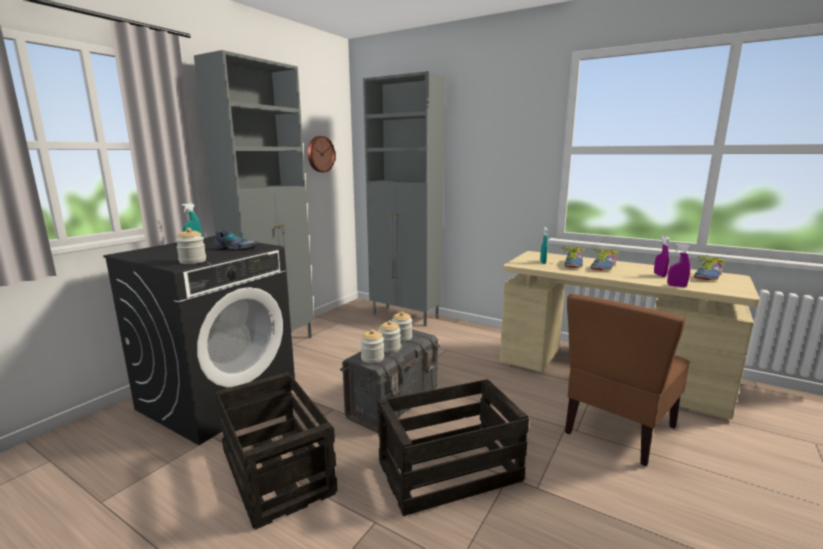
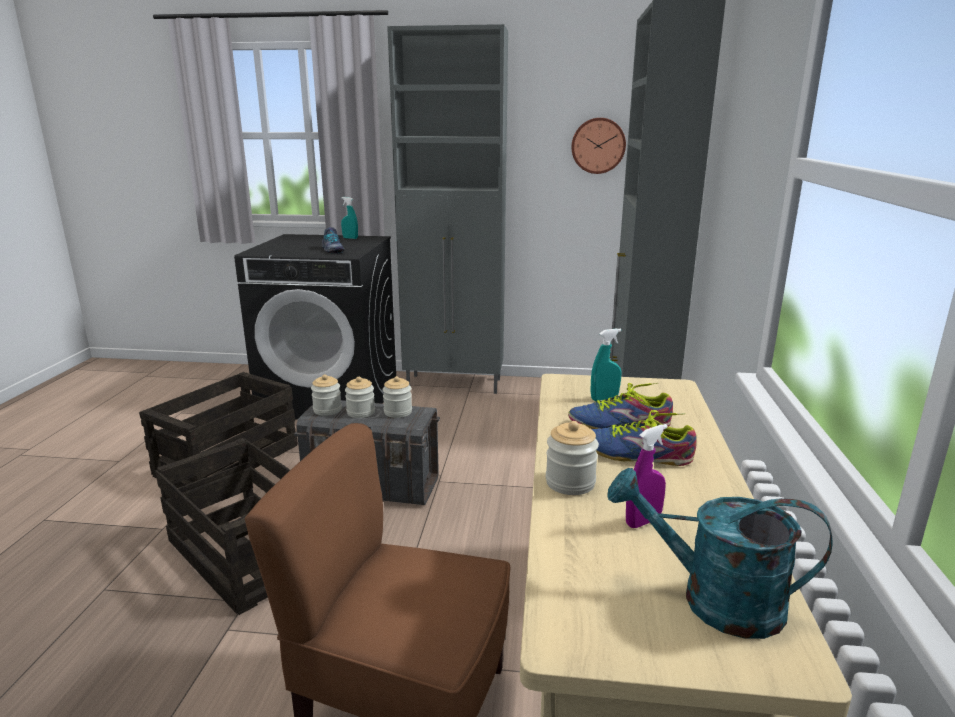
camera: 65 degrees right, 5 degrees up
(193, 261) = (272, 251): jar -> jar (570, 482)
(676, 286) = (551, 540): purple spray bottle -> none
(708, 277) = (713, 600): shoe -> turquoise watering can

